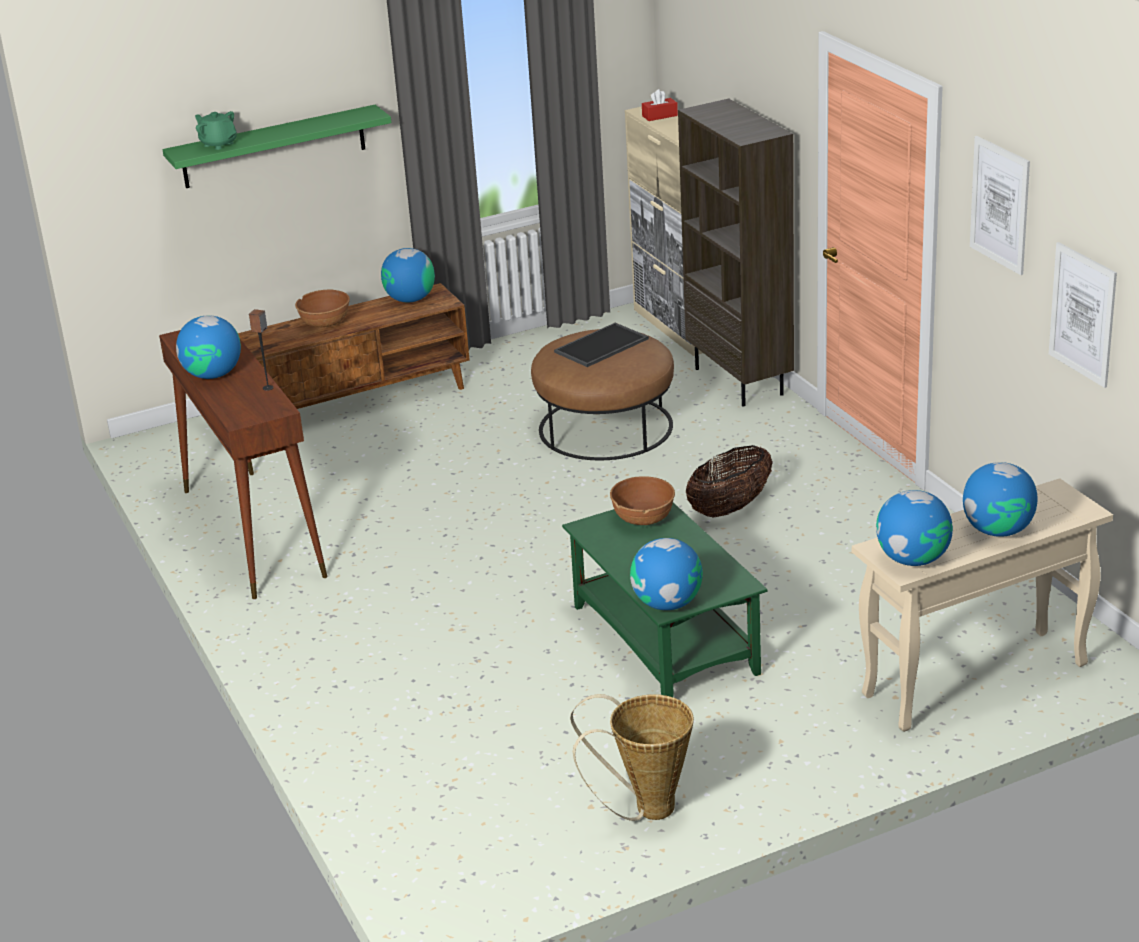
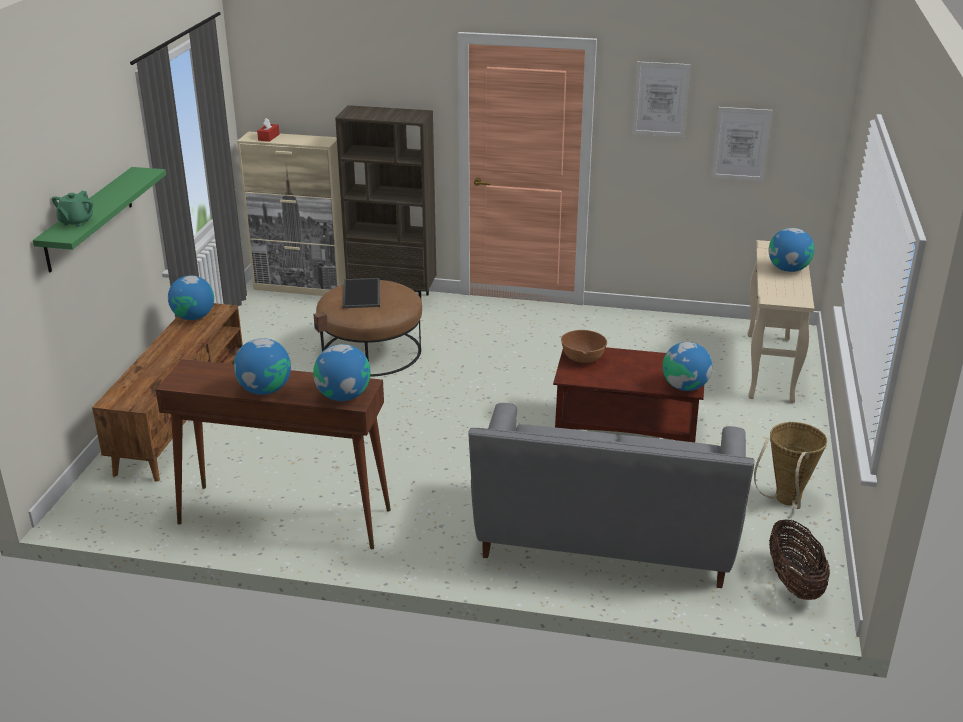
camera: 55 degrees left, 0 degrees up
(218, 144) = (76, 222): green teapot -> green teapot turned 60 degrees counterclockwise
(325, 323) = (165, 354): brown bowl -> none
(427, 715) = (605, 535): none -> grey sofa
(663, 639) = (625, 428): green coffee table -> brown coffee table
(730, 508) = (520, 356): basket -> basket (794, 582)
(913, 559) = (791, 295): globe -> globe (343, 396)

